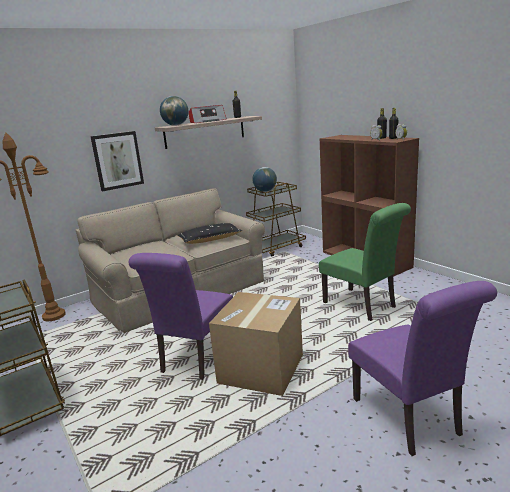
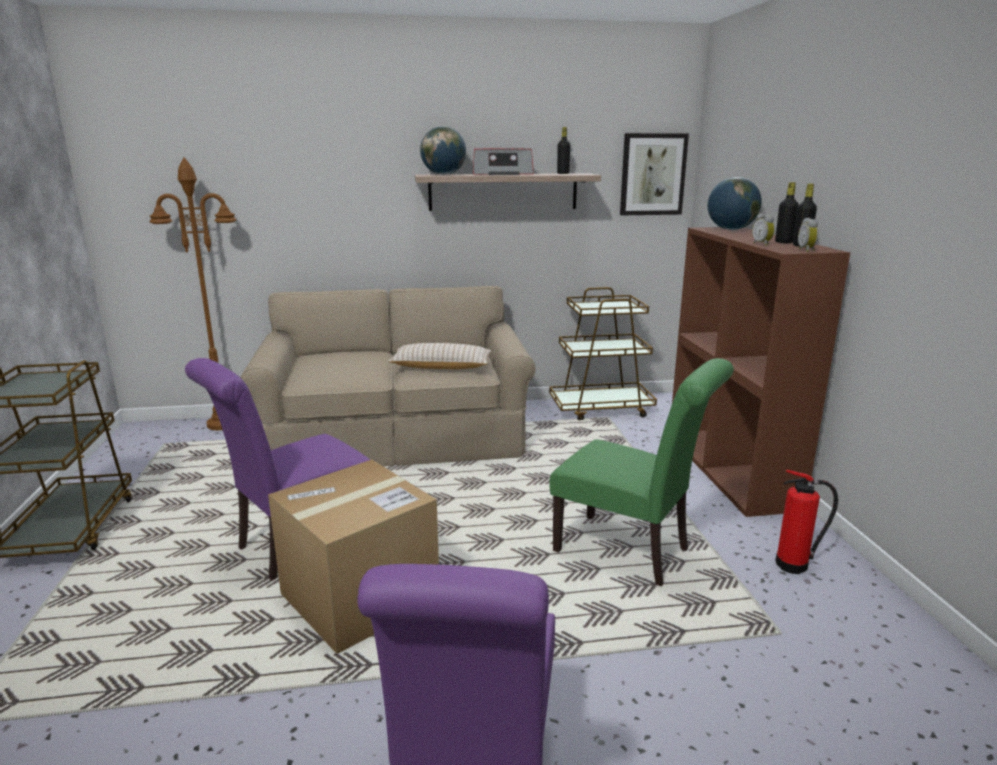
camera: 25 degrees right, 0 degrees up
(117, 160) = (349, 219): picture -> picture (652, 174)
(210, 239) = (441, 367): black pillow -> beige pillow
(265, 191) = (593, 307): globe -> globe (731, 229)
(363, 306) = (629, 553): green chair -> green chair turned 45 degrees counterclockwise
(431, 289) = (795, 565): none -> fire extinguisher

